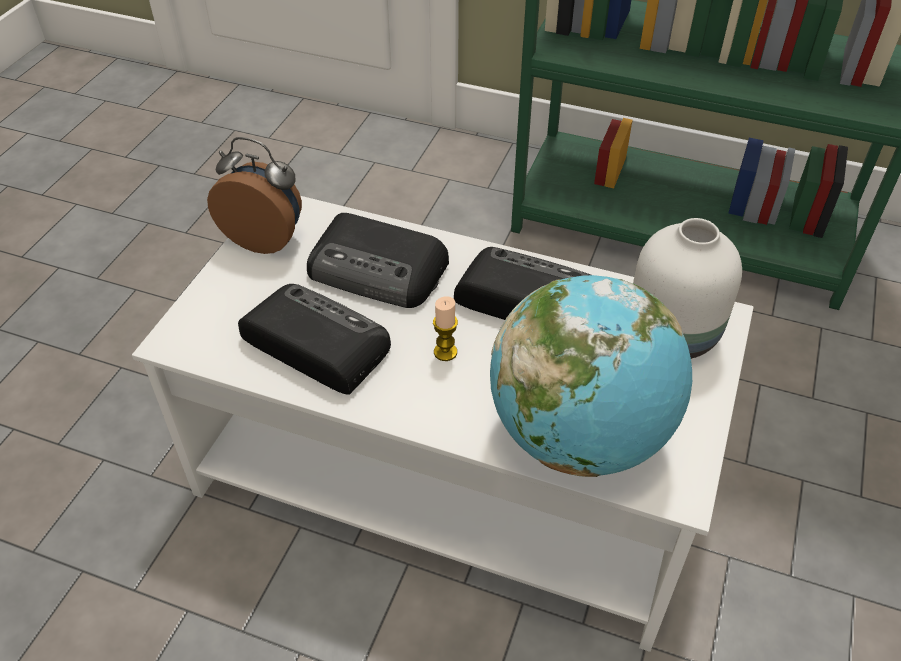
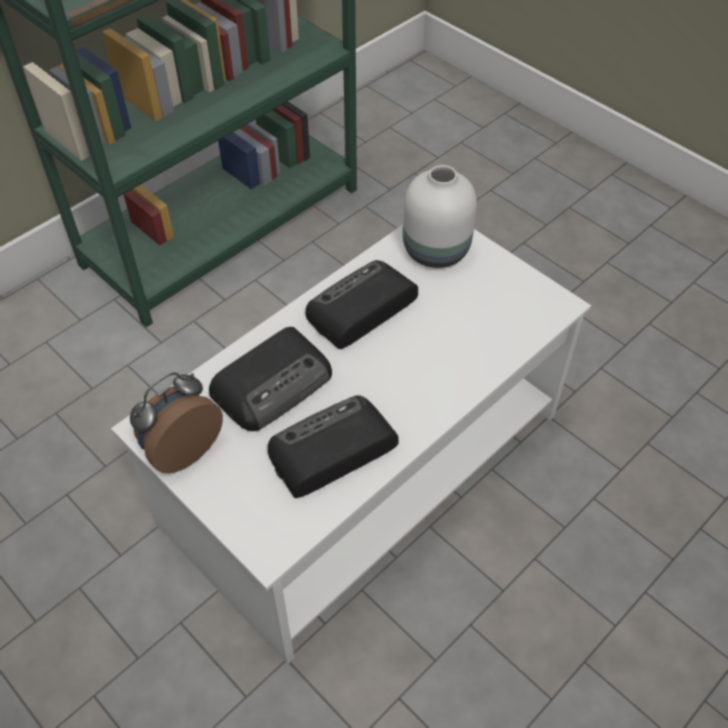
camera: 65 degrees left, 5 degrees up
(445, 352) = (385, 374): candle -> none
(579, 436) = (496, 332): globe -> none

